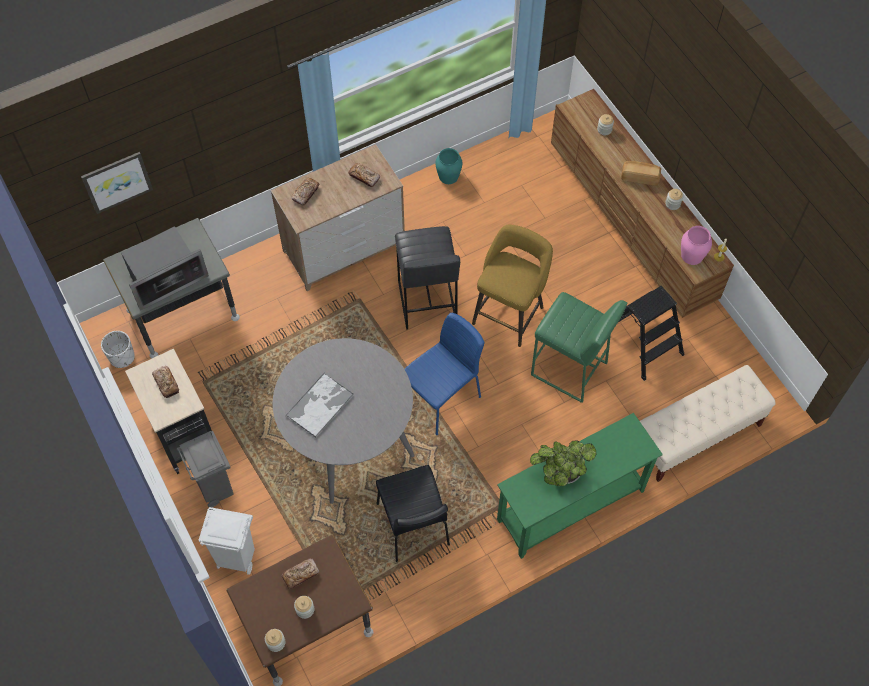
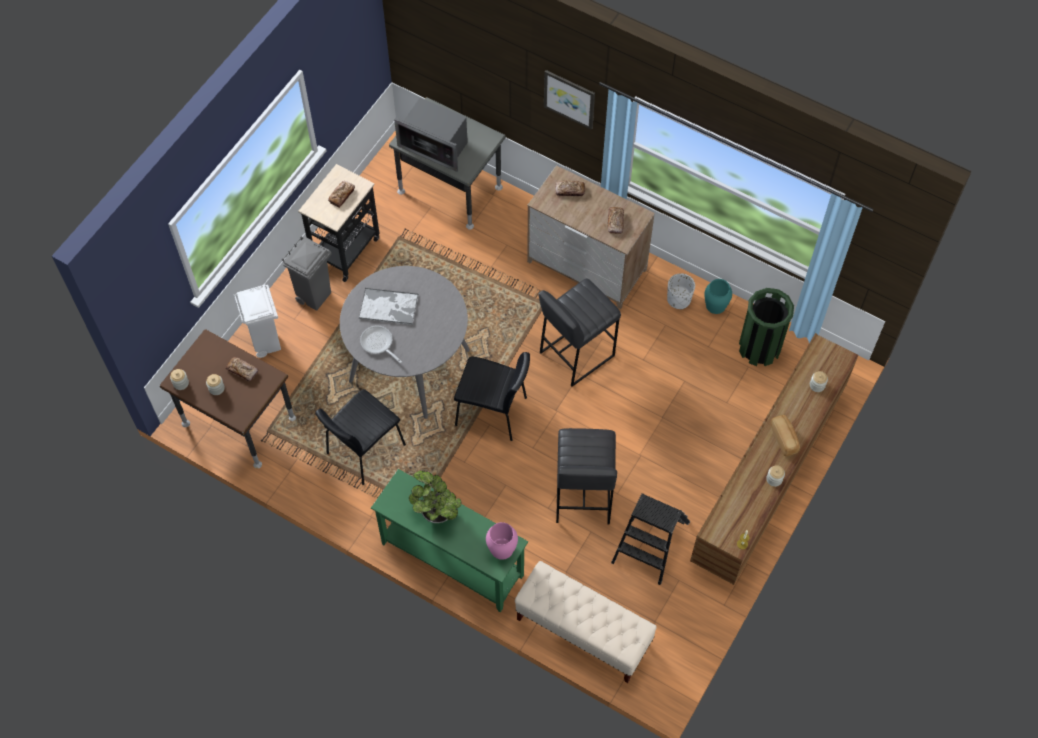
camera: 60 degrees right, 0 degrees up
(117, 181) = (455, 50): picture -> picture (569, 98)
(122, 357) = (386, 172): white planter -> white planter (679, 299)
(355, 434) = (378, 344): none -> frying pan
(443, 396) = (494, 412): blue chair -> black chair
(509, 168) = (759, 348): none -> green trash can
(509, 312) = (609, 422): yellow stool -> none
(570, 369) = (583, 497): green stool -> grey stool
(691, 255) = (728, 520): pink vase -> pink vase (502, 548)

